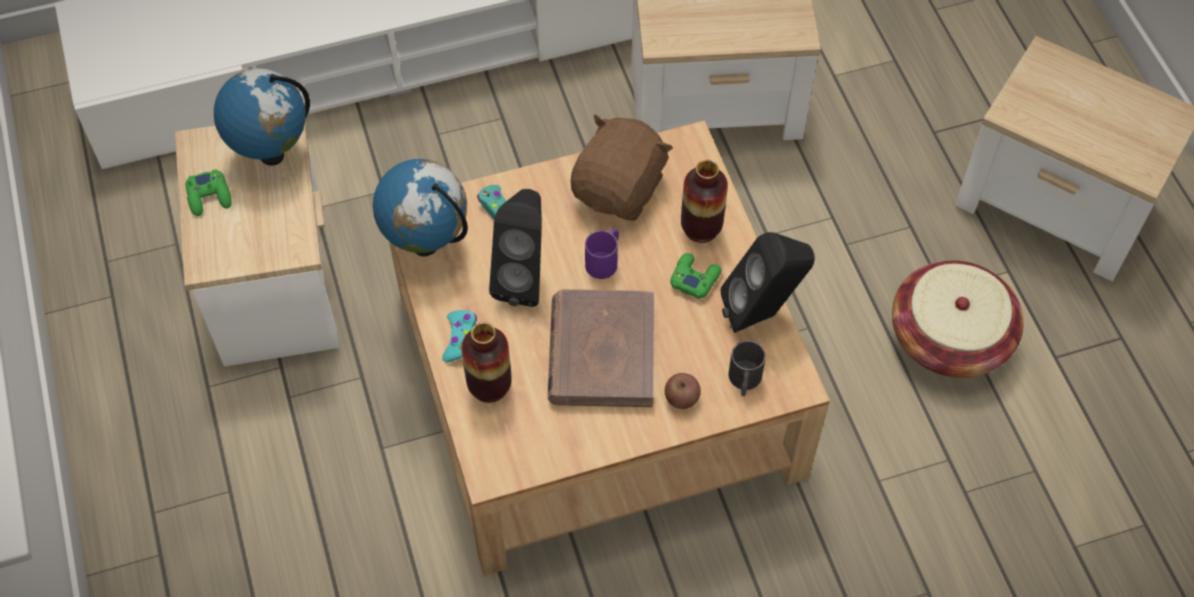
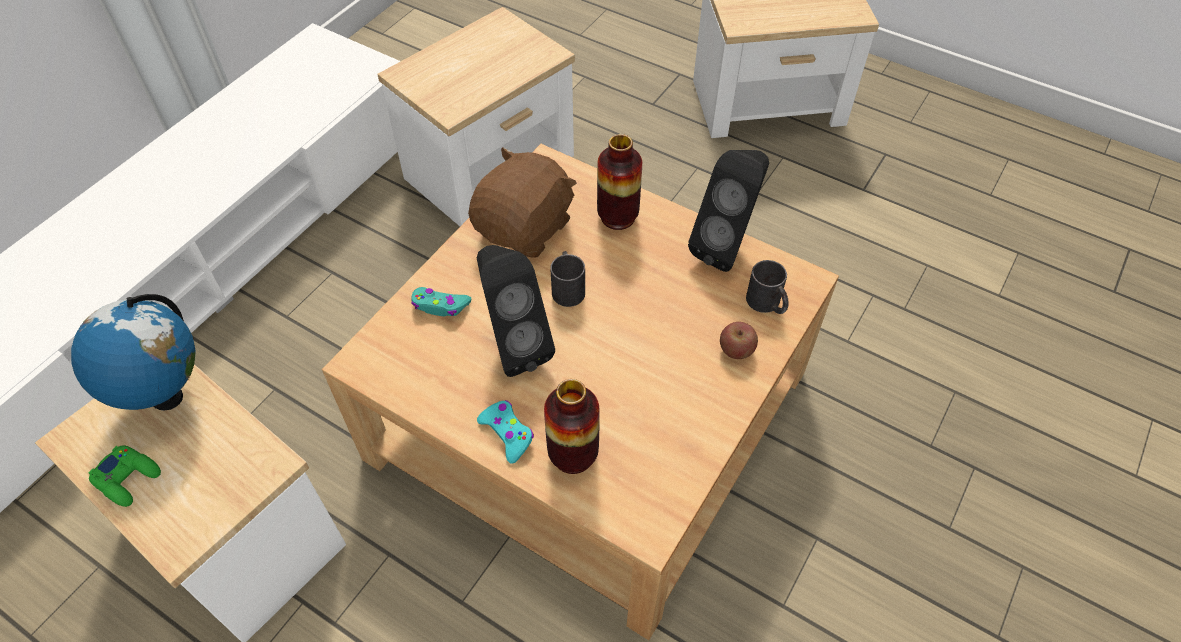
camera: 40 degrees left, 5 degrees down
(426, 243) = (398, 375): globe -> none
(601, 352) = (638, 359): brown book -> none
(605, 260) = (567, 287): purple mug -> black mug
(620, 189) = (525, 228): brown plush toy -> brown plush toy turned 45 degrees clockwise
(694, 278) = (651, 255): green game controller -> none
(949, 338) = (792, 219): basket -> none

